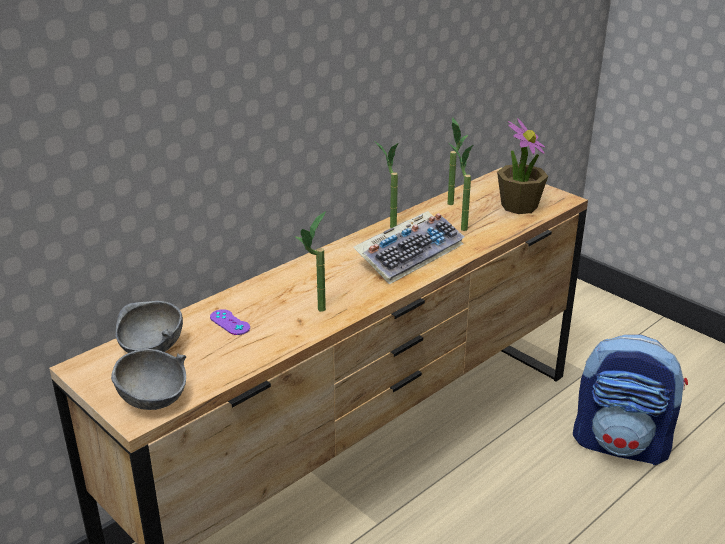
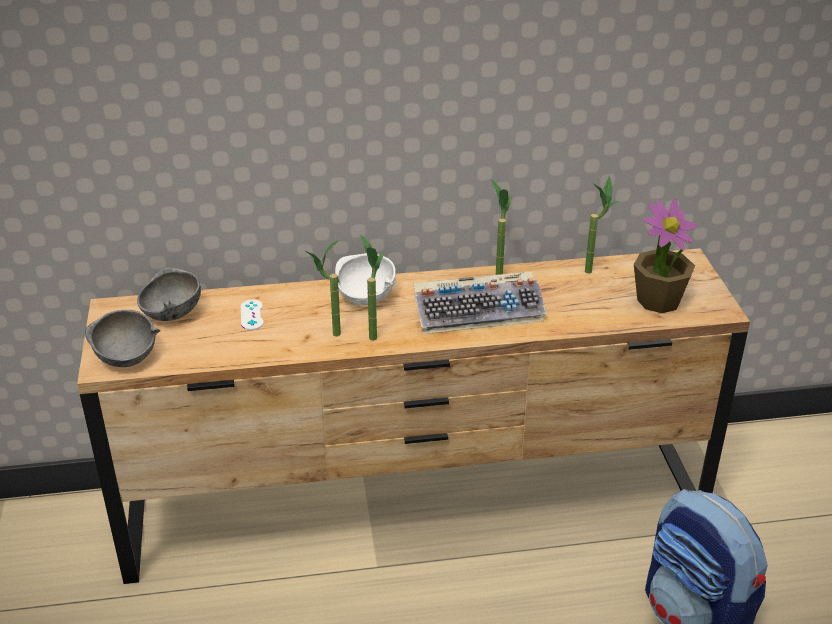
camera: 35 degrees right, 5 degrees up
(230, 322) = (252, 315): purple game controller -> white game controller
(311, 275) = (366, 297): none -> white bowl
(458, 227) = (563, 300): potted plant -> potted plant (372, 333)

